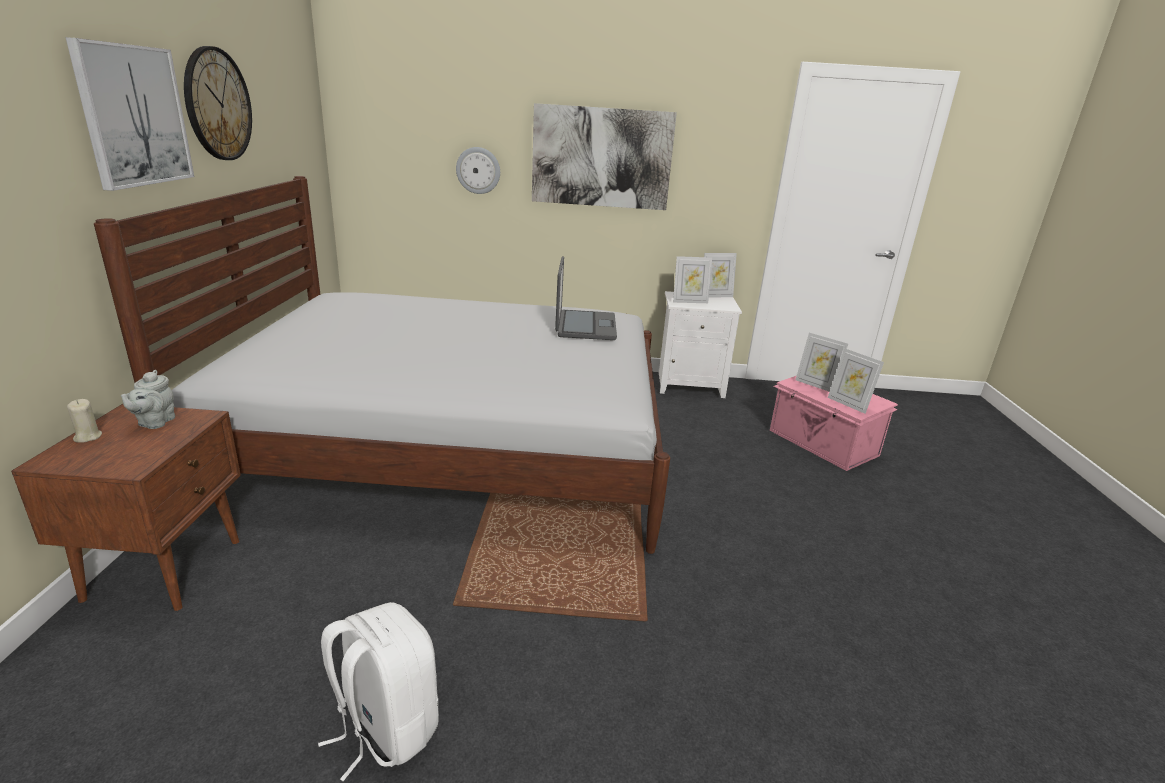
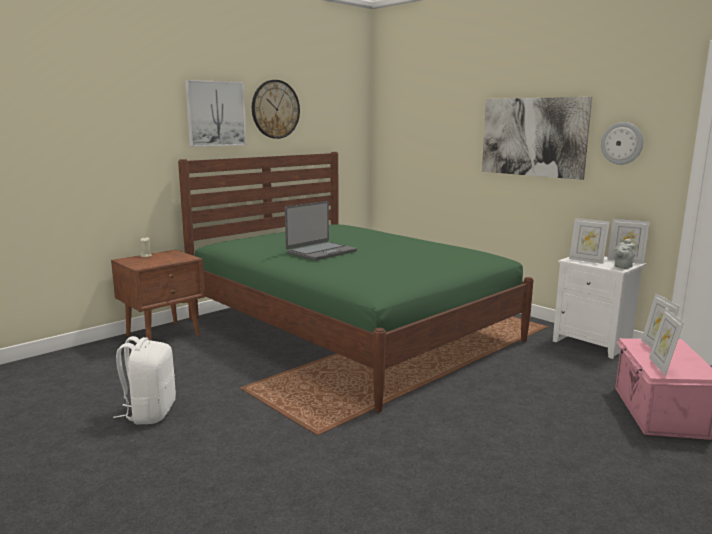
camera: 45 degrees right, 10 degrees down
(154, 422) = (172, 256): grey teapot -> grey teapot (622, 267)
(454, 446) = (351, 329): white bed -> green bed
(478, 170) = (450, 149): wall clock -> wall clock (622, 143)
(585, 326) = (444, 256): laptop -> laptop (321, 252)

